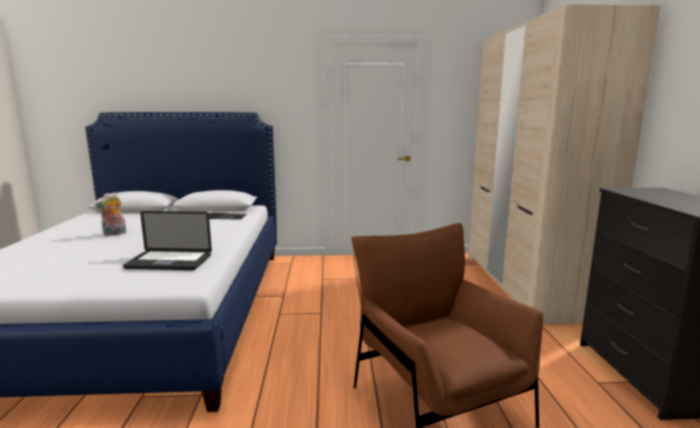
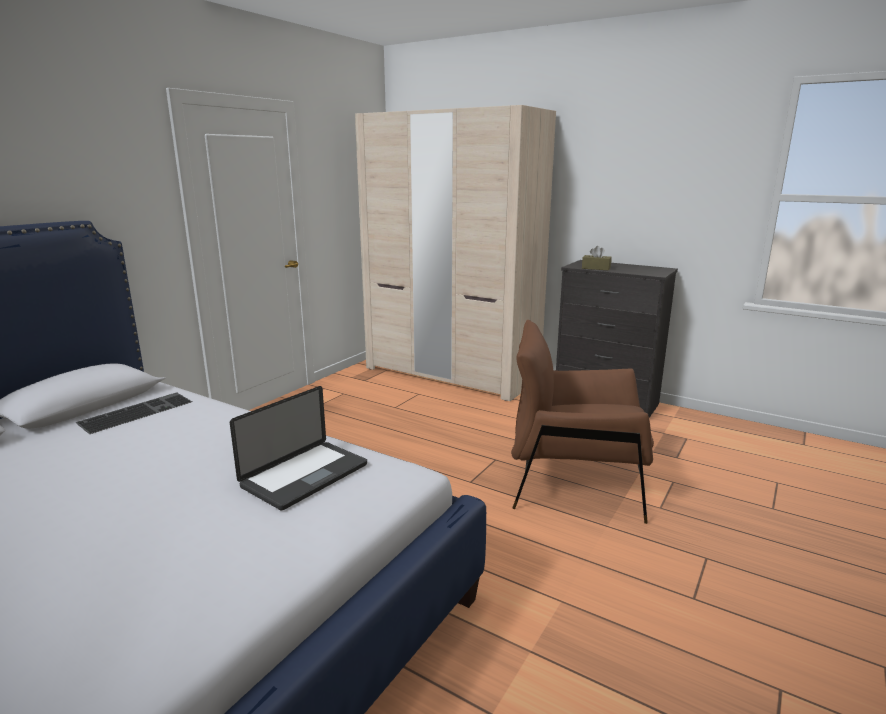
camera: 55 degrees left, 5 degrees up
(114, 234) = (60, 502): plush toy -> none
(639, 195) = (596, 268): none -> brown tissue box

